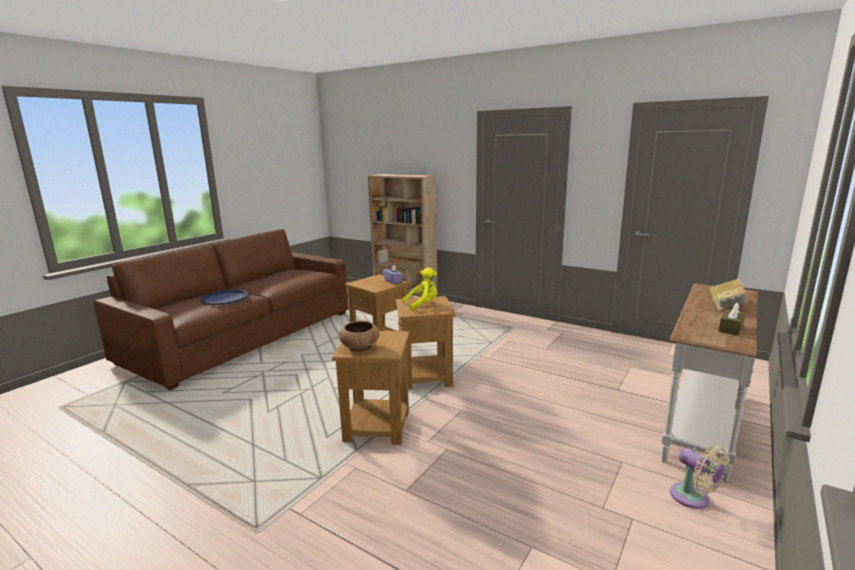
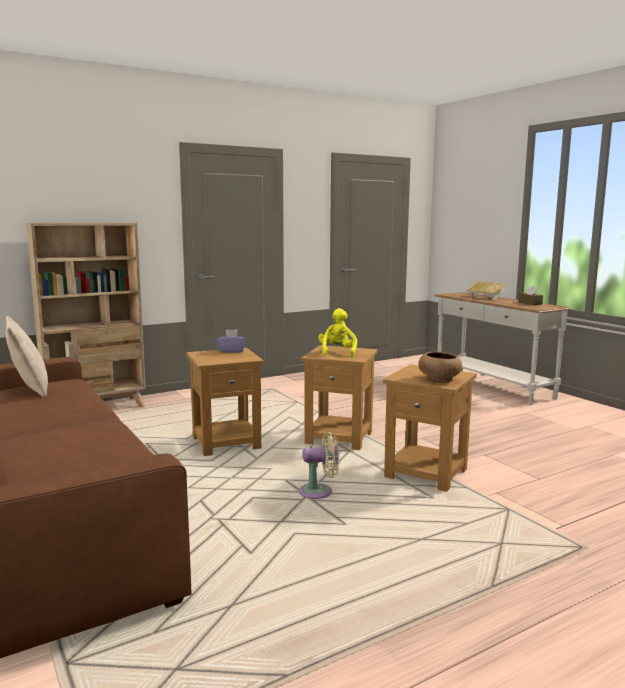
camera: 65 degrees left, 5 degrees down
(224, 298) = (86, 434): blue tray -> none
(296, 272) = (29, 389): none -> beige pillow
(693, 498) = (571, 409): beige fan -> beige fan (319, 492)

